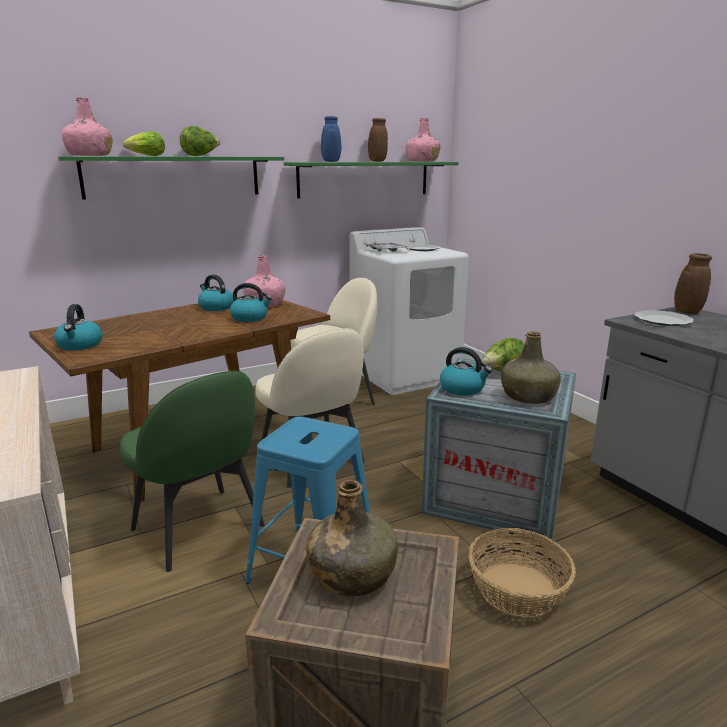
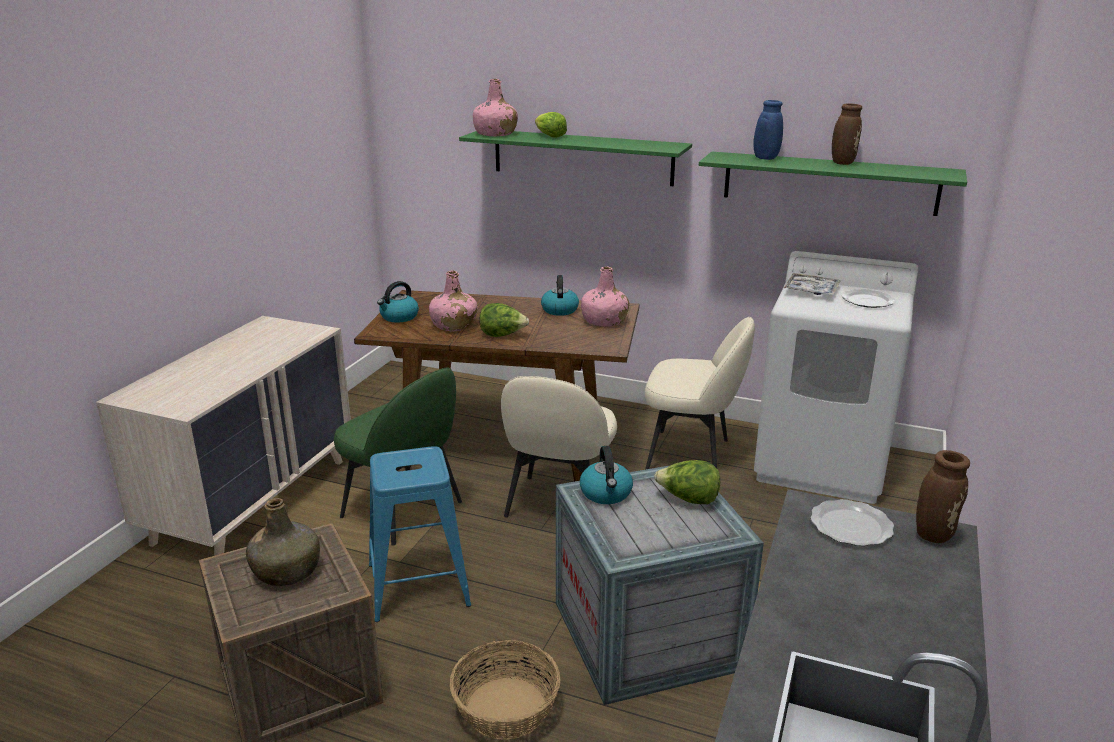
camera: 50 degrees right, 5 degrees up
(200, 156) = (604, 139): lettuce -> lettuce (502, 335)
(200, 529) = (404, 510): green chair -> green chair turned 60 degrees counterclockwise
(250, 318) = (555, 334): kettle -> none
(422, 161) = (918, 170): pink bottle -> pink bottle (453, 325)
(528, 397) = (639, 534): green bottle -> none

